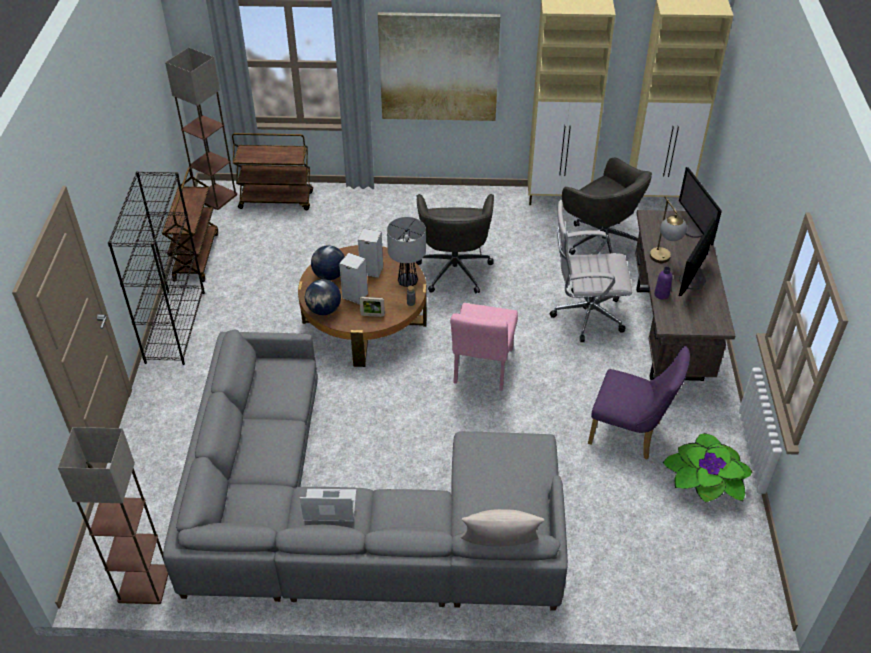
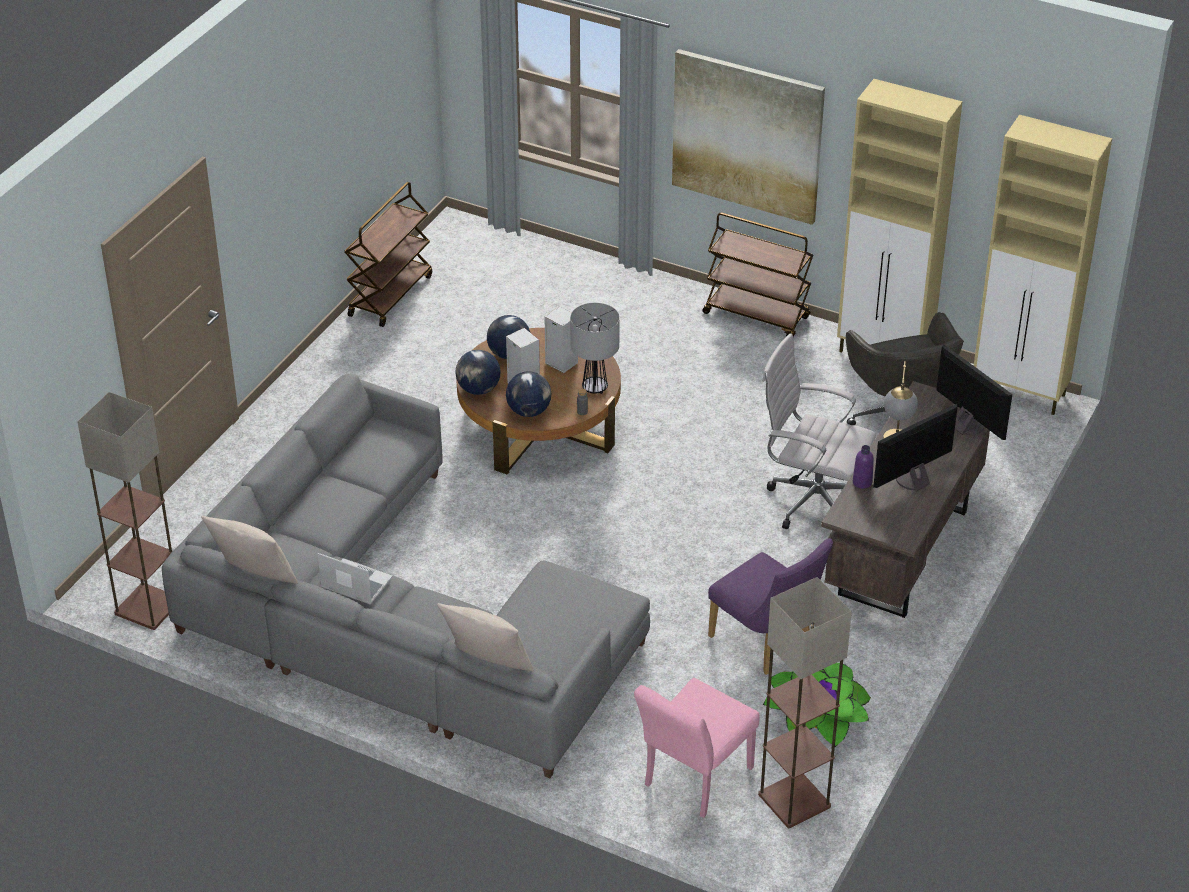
camera: 25 degrees right, 5 degrees down
(175, 326) = (322, 366): black bookcase -> none
(217, 197) = (455, 233): floor lamp -> floor lamp (795, 800)
(258, 541) = (254, 578): none -> beige pillow
(277, 200) = (525, 256): brown cart -> brown cart (757, 315)
(372, 315) = (529, 411): picture frame -> globe
(454, 269) = (688, 399): grey office chair -> none
(481, 370) = (640, 521): pink chair -> pink chair (693, 781)
(695, 230) = (967, 425): monitor -> monitor turned 135 degrees clockwise

